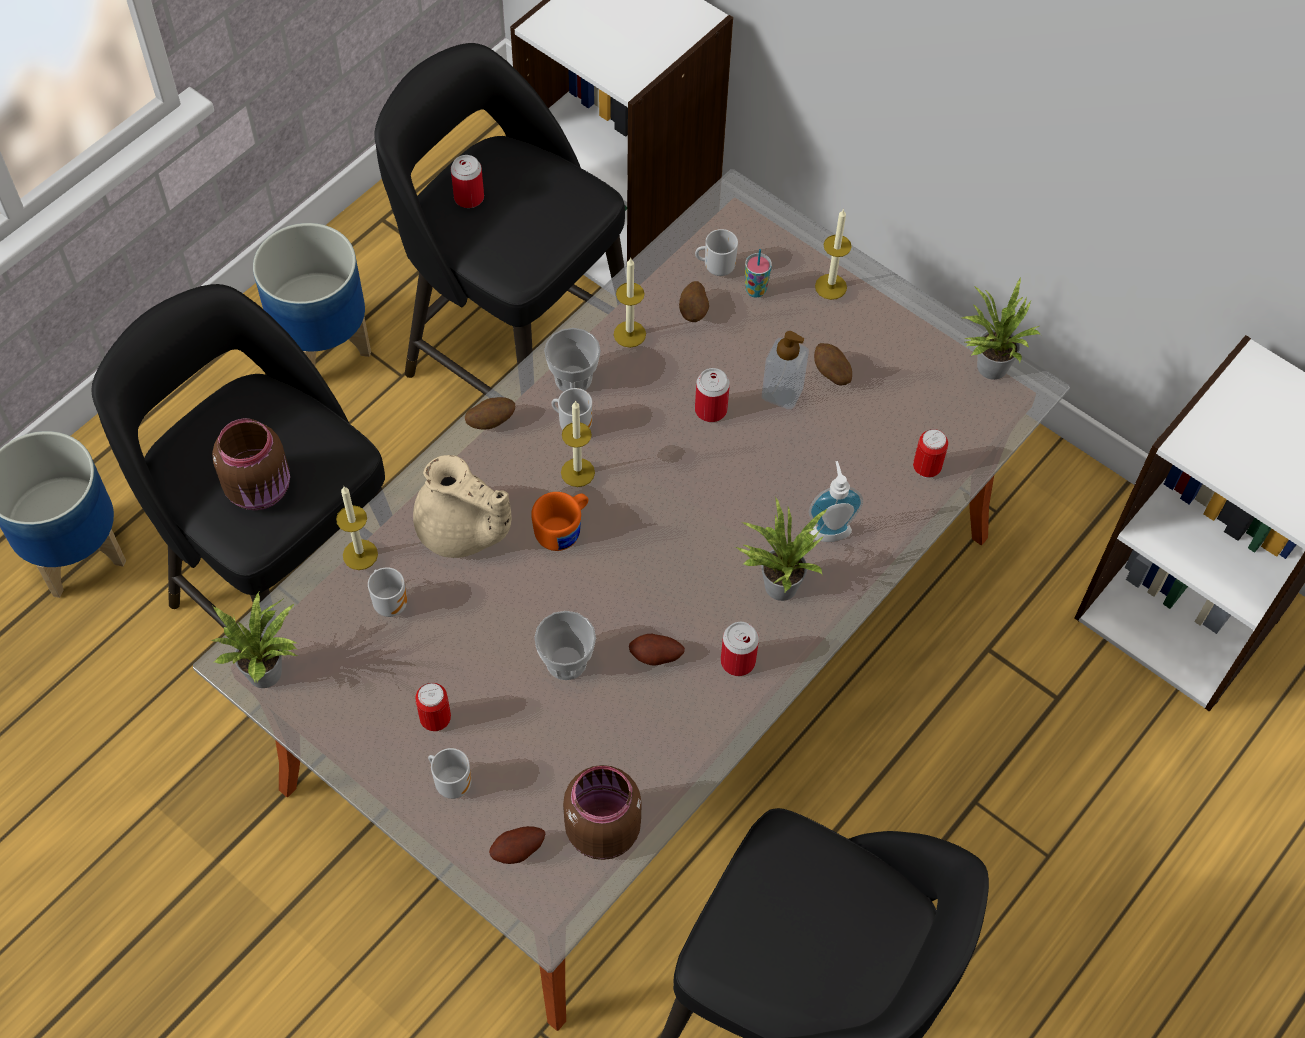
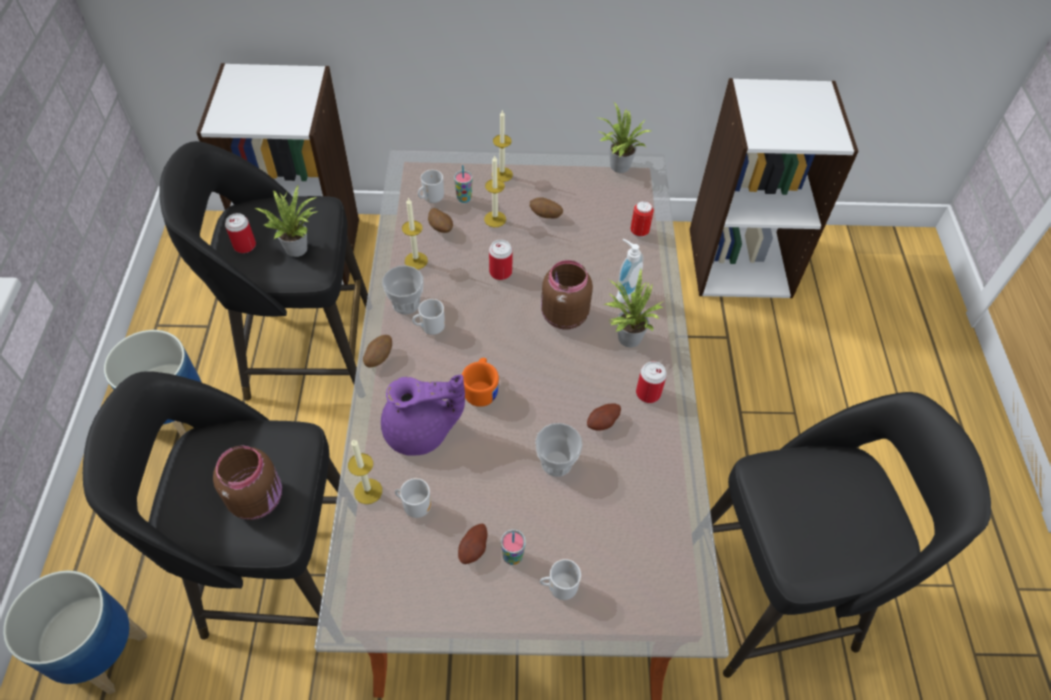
camera: 40 degrees left, 5 degrees down
(269, 671) = (374, 610): potted plant -> potted plant (298, 247)
(435, 719) = (512, 556): can -> cup
(462, 531) = (421, 432): beige teapot -> purple teapot
(518, 851) = (640, 597): potato -> potato (474, 549)
(577, 472) = (458, 352): candle -> candle (495, 219)
(600, 829) = (671, 544): brown jar -> brown jar (562, 316)
(782, 393) = (530, 240): soap dispenser -> none

